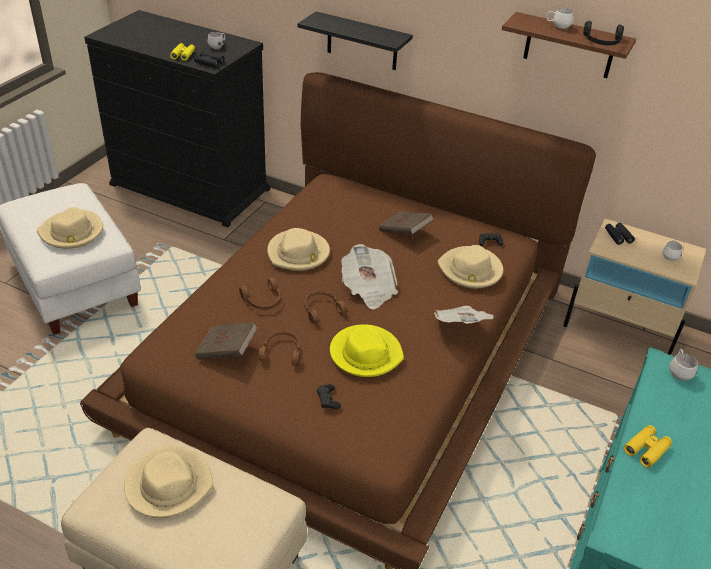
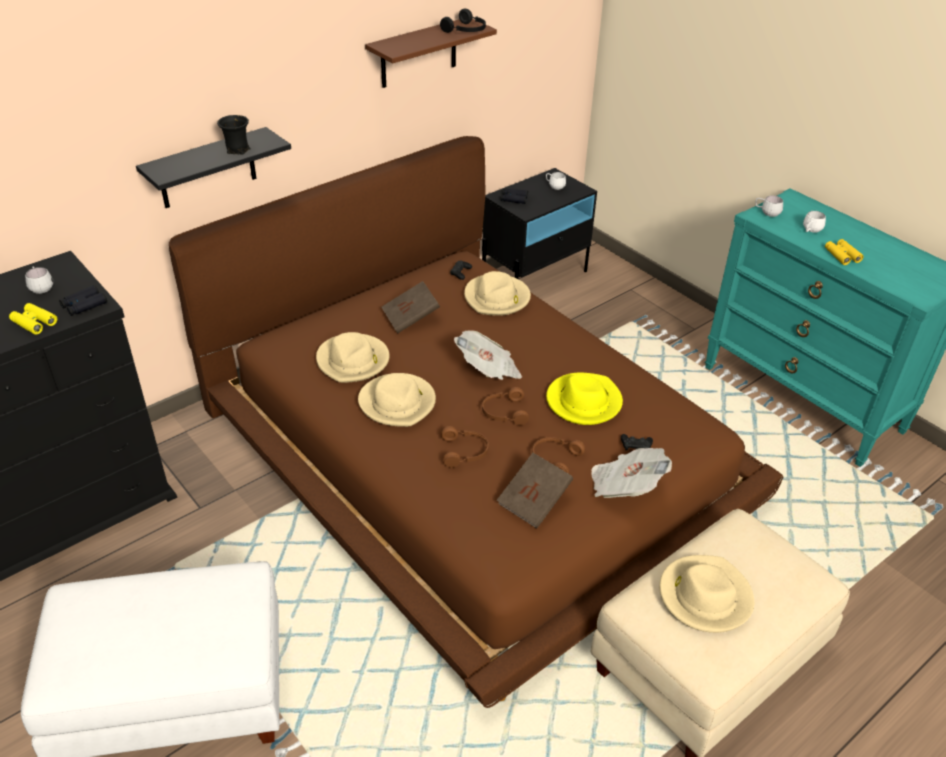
camera: 65 degrees left, 0 degrees up
(72, 232) = (193, 613): beige hat -> beige hat (353, 361)
(367, 33) = (237, 150): none -> black mug
(461, 326) = (573, 331): newspaper -> newspaper (625, 486)
(557, 26) = (417, 37): white mug -> white mug (810, 231)
(620, 328) = (535, 276): beige nightstand -> black nightstand

